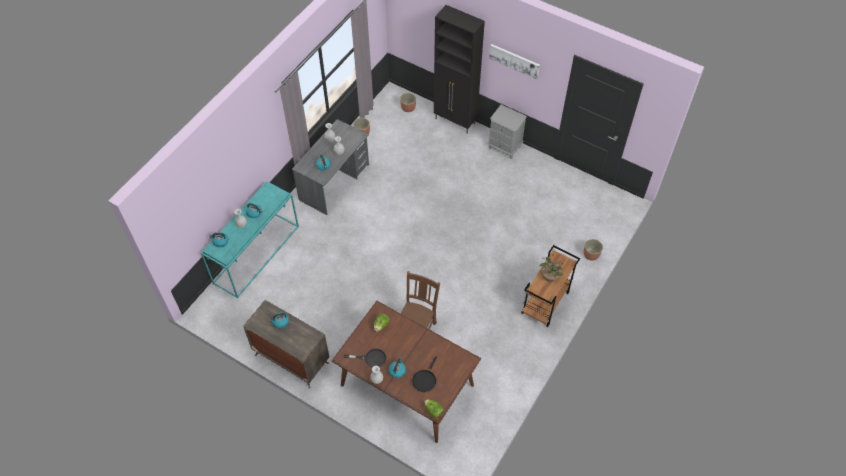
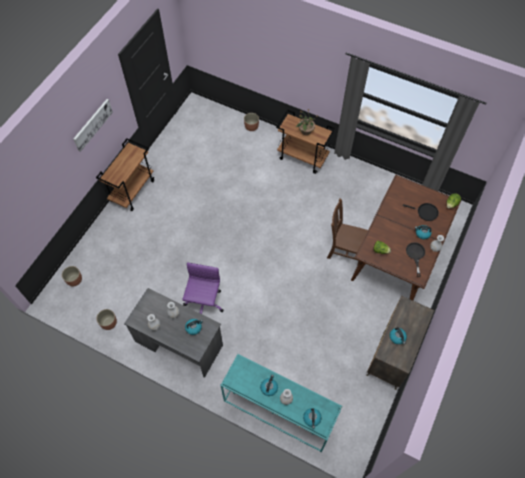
camera: 95 degrees left, 5 degrees up
(371, 202) = (204, 303): none -> purple office chair
(455, 121) = (97, 234): black cabinet -> none
(504, 147) = (132, 190): grey nightstand -> brown cart

